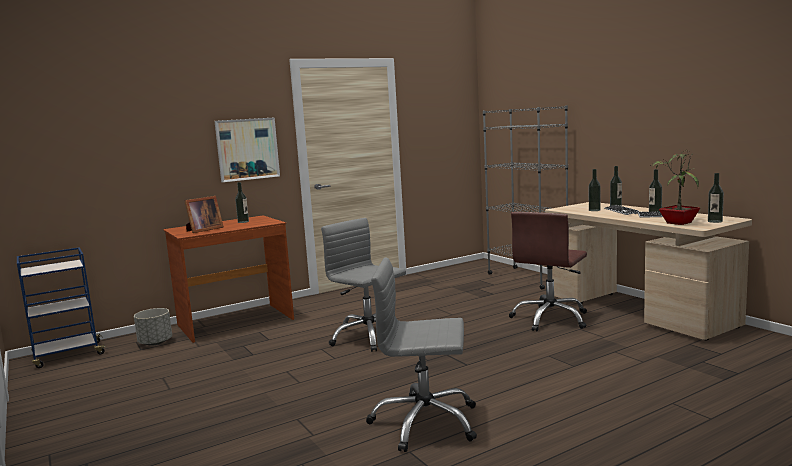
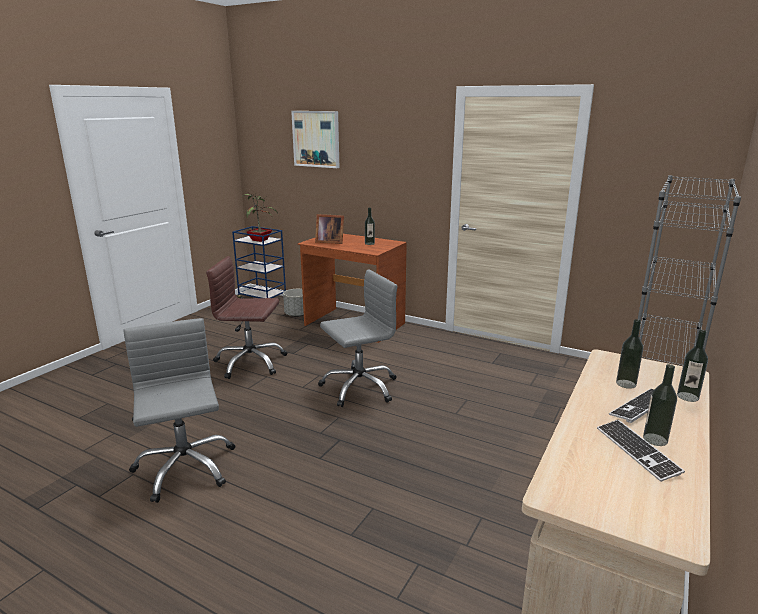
camera: 60 degrees right, 10 degrees up
(247, 149) = (404, 176): picture -> picture (316, 139)
(368, 337) = (359, 387): grey office chair -> grey office chair turned 45 degrees clockwise
(550, 319) = (499, 485): brown office chair -> brown office chair (250, 363)
(677, 223) = (575, 469): potted plant -> potted plant (260, 240)
(715, 221) = (628, 512): bottle -> none

